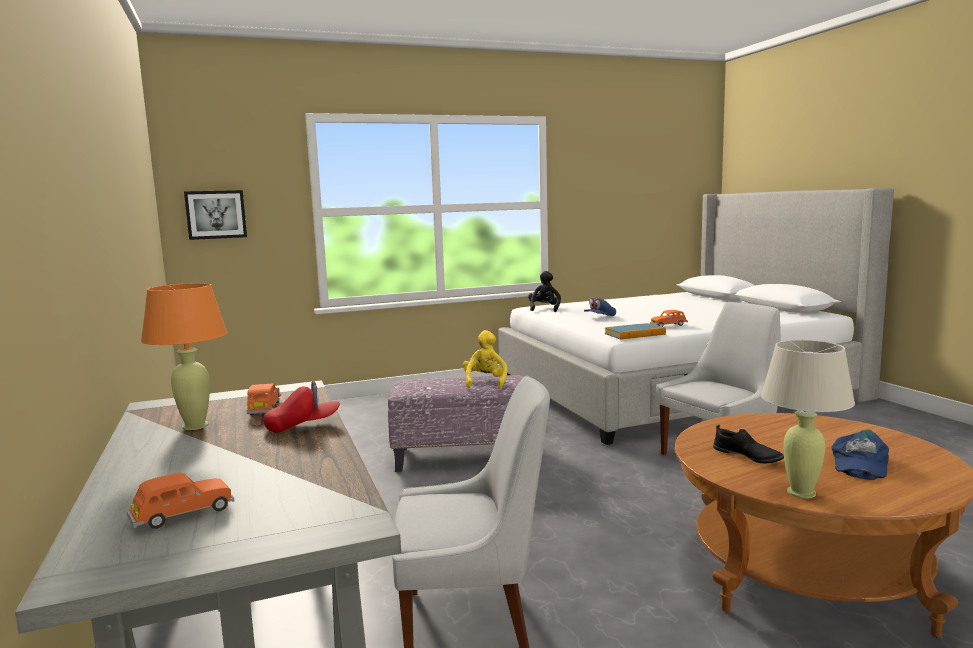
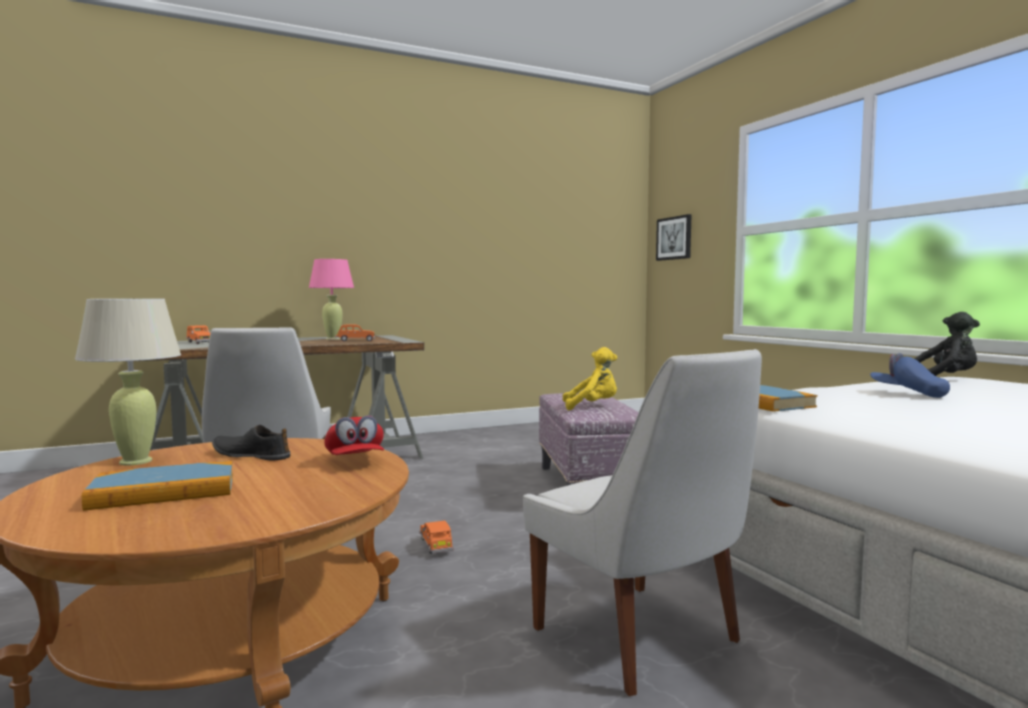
camera: 85 degrees right, 5 degrees down
(195, 426) = (333, 339): orange table lamp -> pink table lamp
(303, 426) = (311, 343): red cap -> red cap (355, 461)
(668, 325) = (875, 415): orange toy car -> orange toy car (436, 546)
(747, 456) = (250, 455): black shoe -> black shoe turned 60 degrees clockwise
(859, 463) = (164, 491): blue cap -> book

